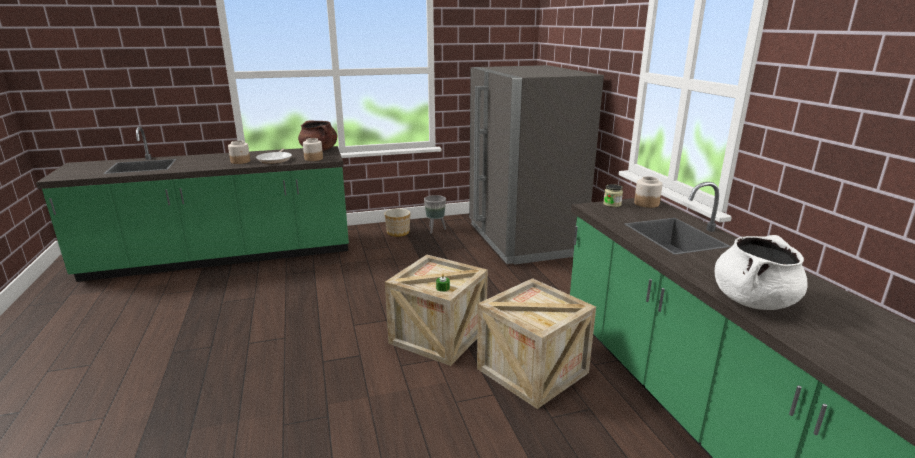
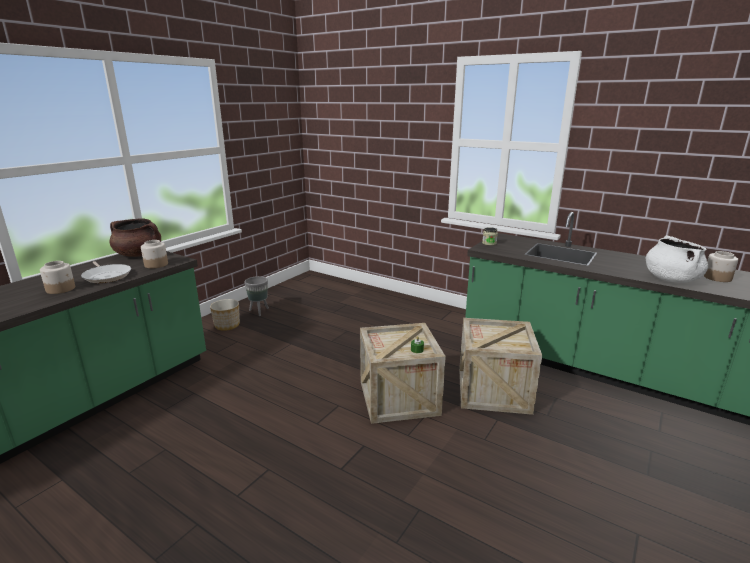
camera: 40 degrees left, 0 degrees up
(523, 239) = (344, 297): grey fridge -> none
(646, 203) = (504, 238): jar -> jar (717, 278)

